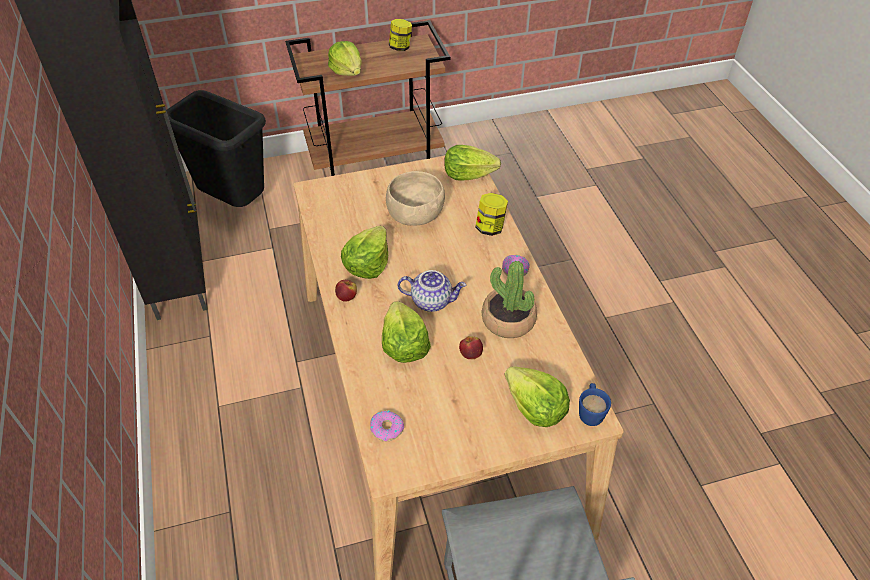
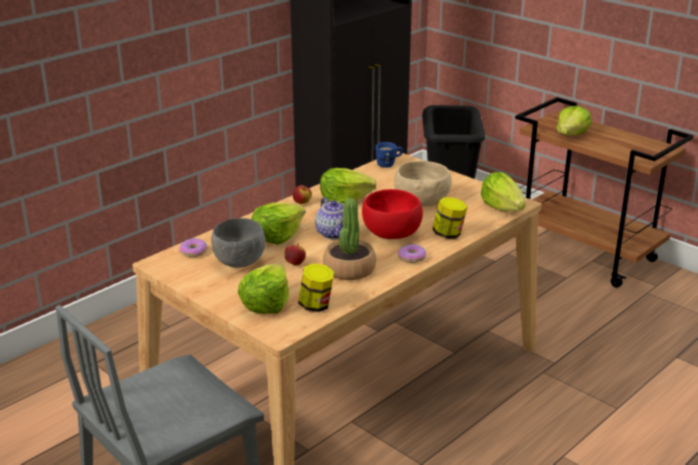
camera: 60 degrees right, 20 degrees down
(400, 47) = (643, 143): jar -> jar (316, 305)
(439, 397) = (240, 263): none -> grey bowl
(462, 262) = (392, 233): none -> red bowl
(590, 412) = (285, 329): blue mug -> blue mug (389, 164)

